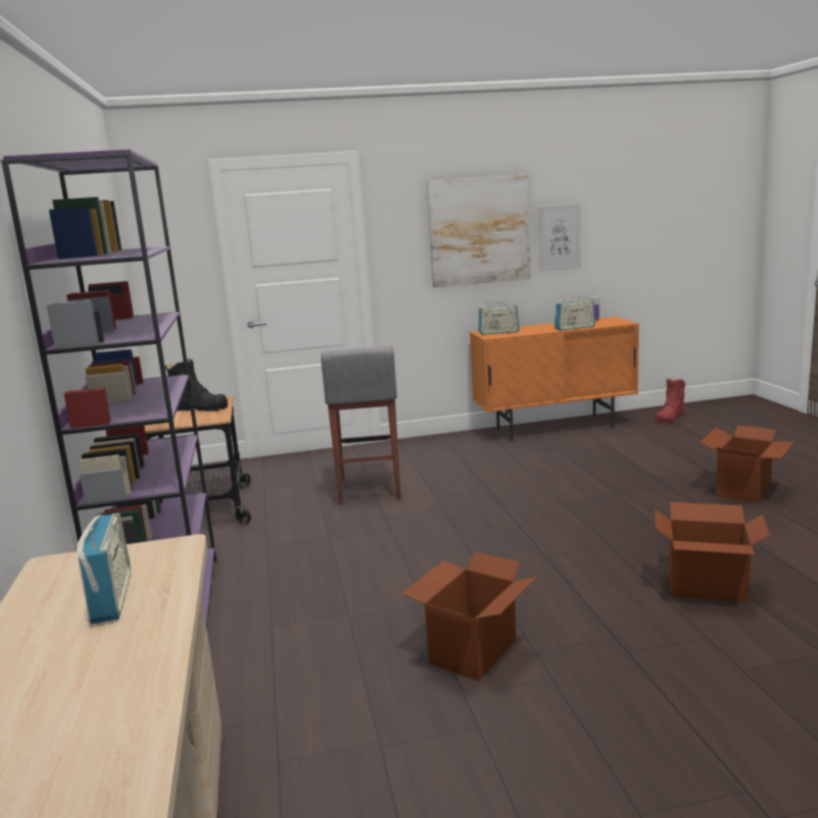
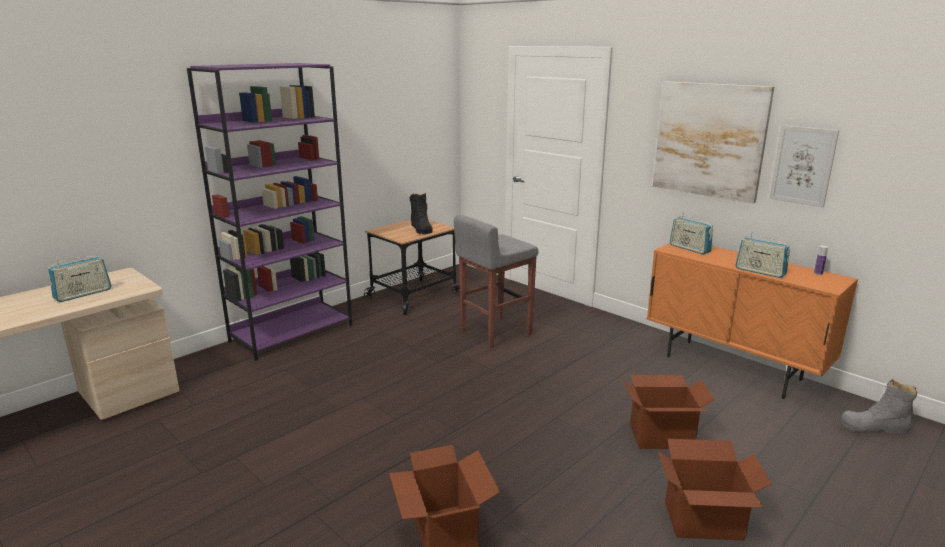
camera: 55 degrees right, 5 degrees up
(472, 652) = (285, 445): cardboard box -> cardboard box (660, 436)
(670, 417) = (874, 427): red boot -> grey boot

